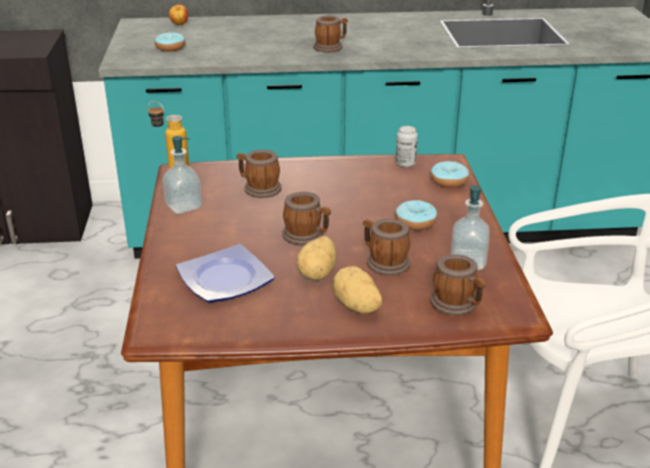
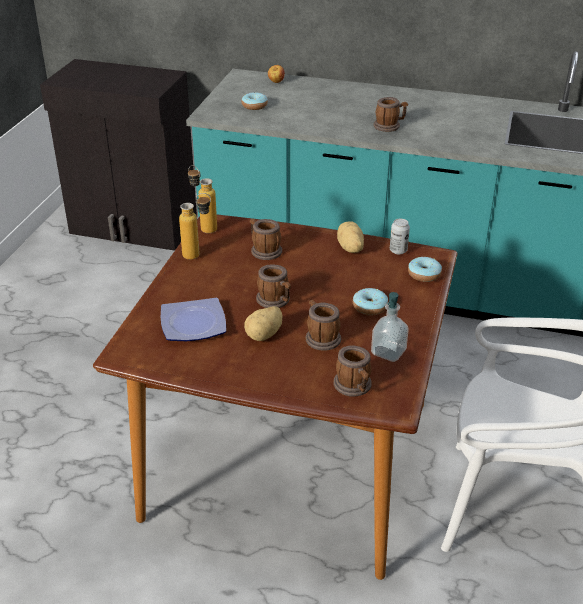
camera: 20 degrees right, 5 degrees up
(183, 206) = (198, 255): soap dispenser -> bottle
(356, 306) = (275, 369): potato -> potato (349, 248)

